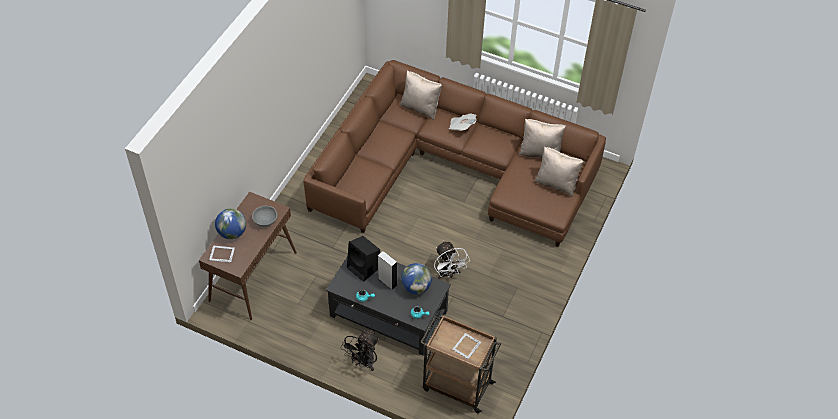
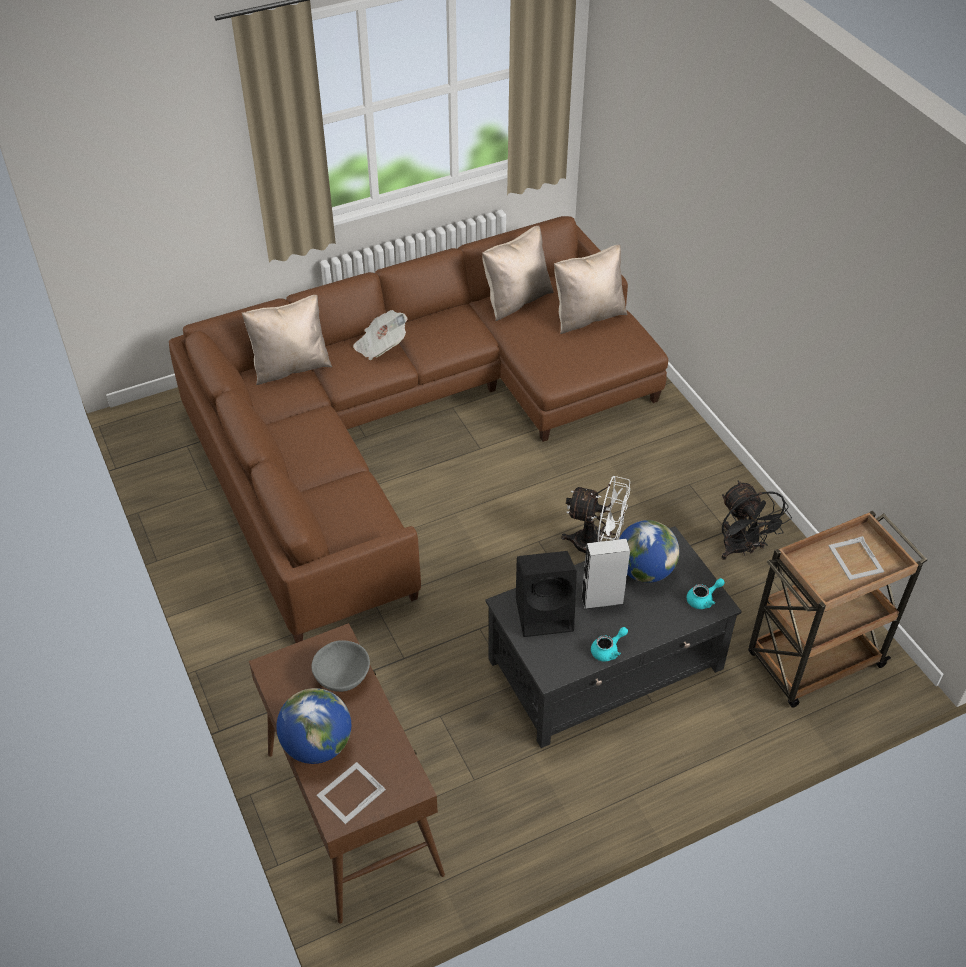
camera: 50 degrees left, 5 degrees down
(363, 362) = (674, 758): black fan -> black fan (741, 549)

